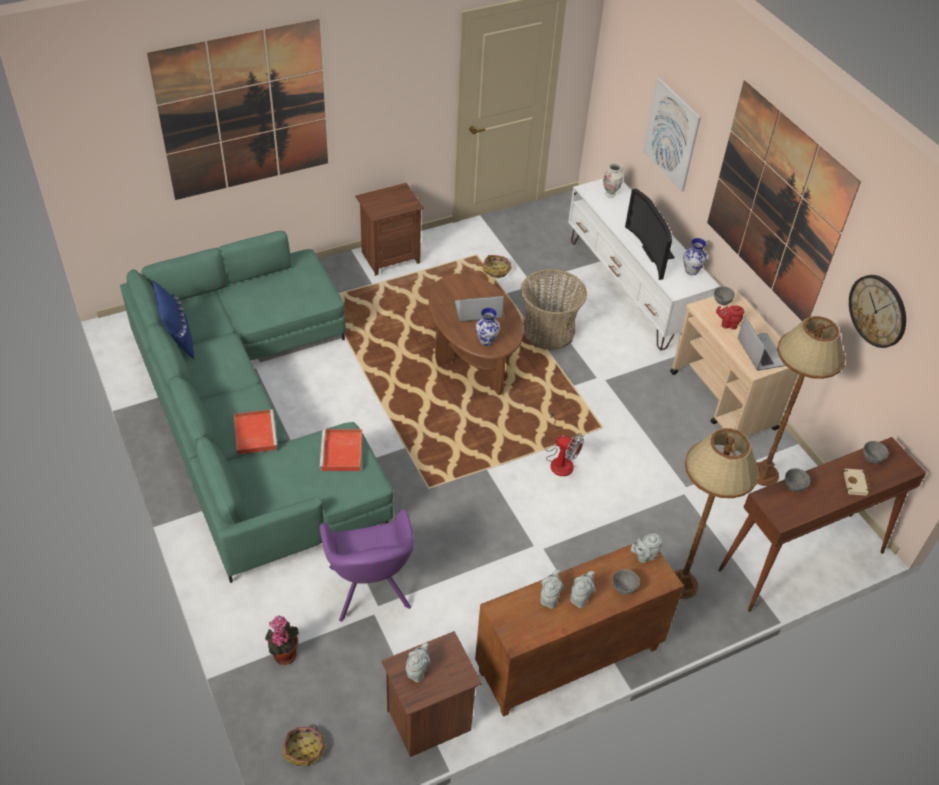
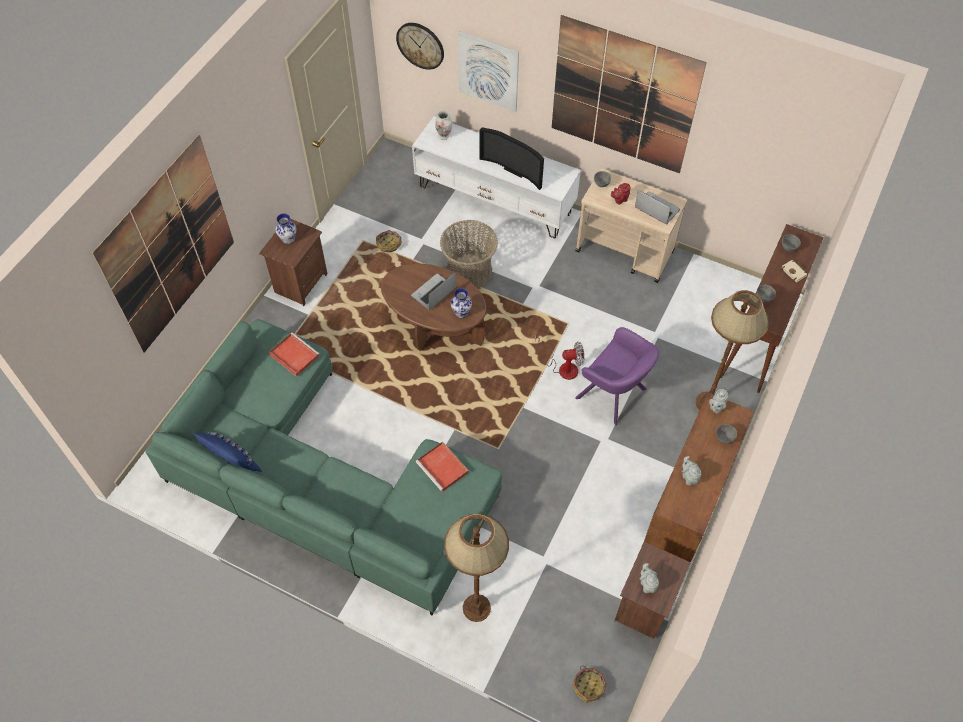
camera: 35 degrees left, 10 degrees up
(254, 433) = (367, 497): red tray -> red tray (293, 355)
(284, 653) = (515, 635): potted plant -> none
(370, 591) = (529, 550): purple armchair -> purple armchair (614, 396)
(580, 597) = (705, 463): grey teapot -> none
(691, 271) = (552, 168): vase -> vase (288, 240)
(763, 474) = (691, 290): brown floor lamp -> brown floor lamp (476, 607)
(878, 310) = (747, 145): wall clock -> wall clock (420, 45)

